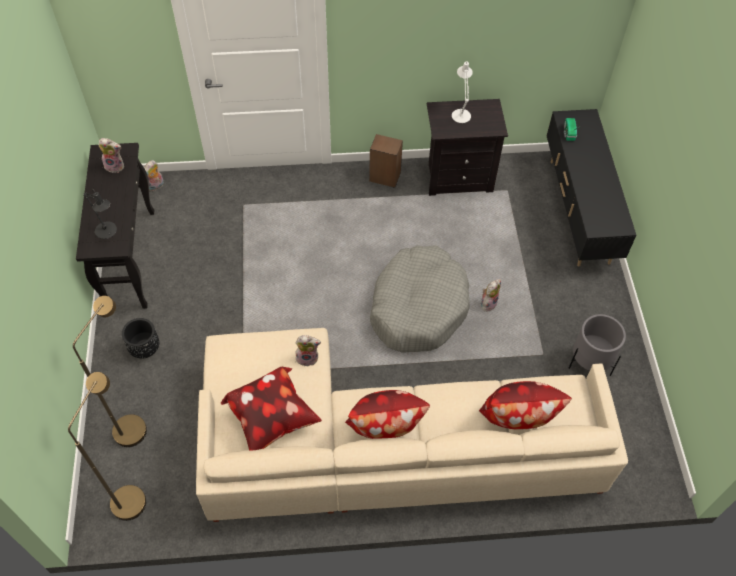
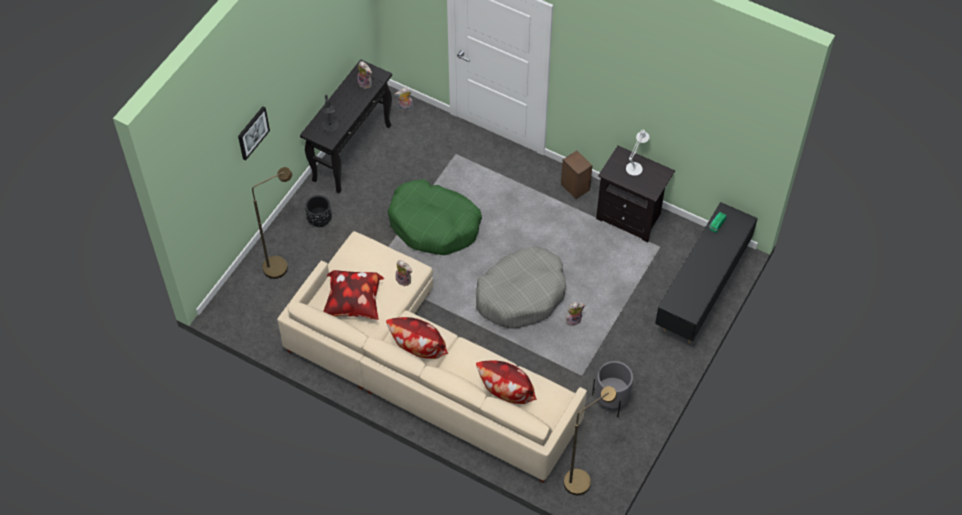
camera: 35 degrees right, 0 degrees up
(28, 275) = (252, 132): none -> picture
(132, 494) = (251, 306): brown floor lamp -> brown floor lamp (582, 477)
(275, 286) = (434, 224): none -> green dog bed

